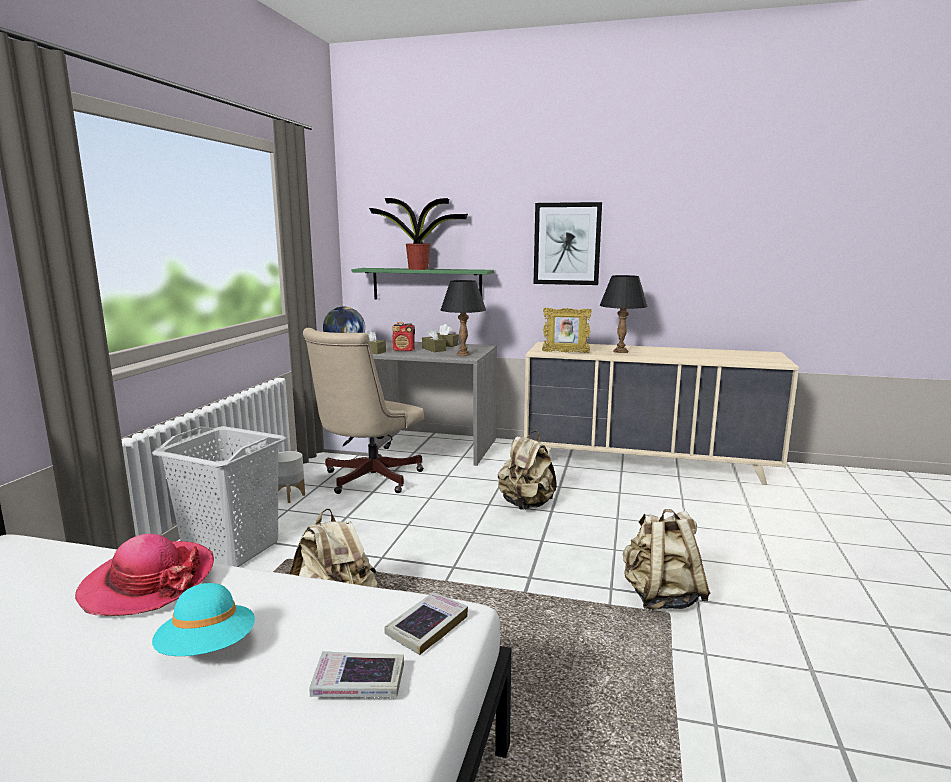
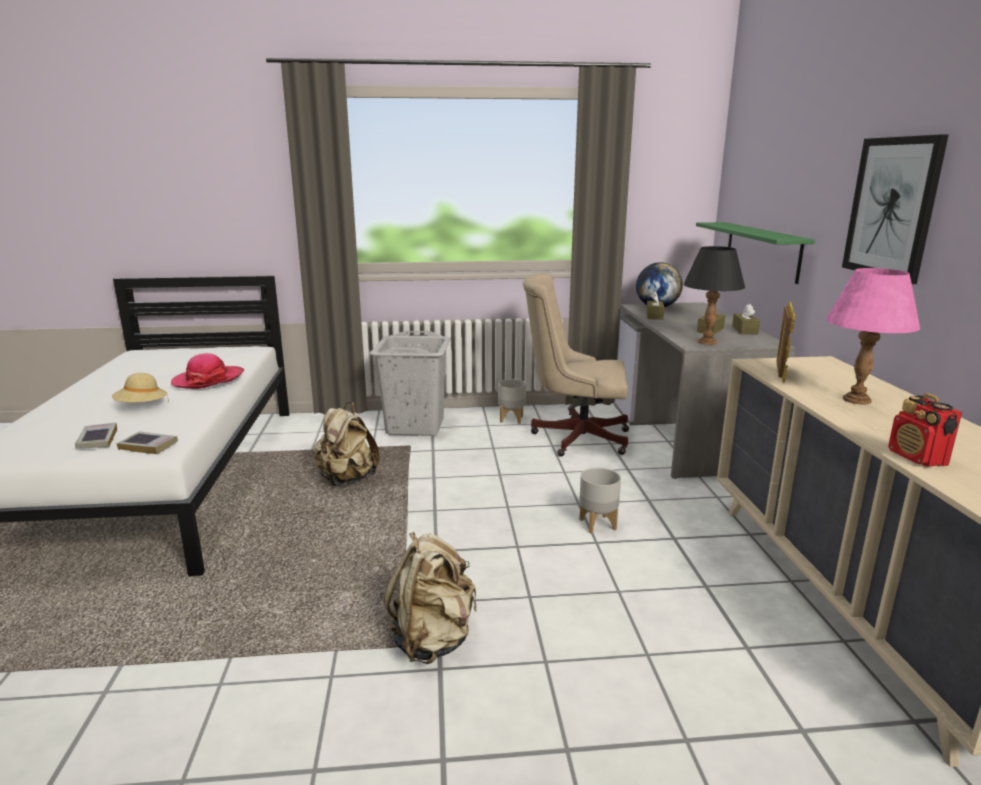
camera: 70 degrees right, 5 degrees up
(208, 649) = (141, 406): turquoise hat -> beige hat
(404, 350) = (683, 323): radio -> radio (917, 458)
(419, 269) = (745, 229): potted plant -> none
(526, 505) = (598, 524): beige backpack -> grey planter
(565, 352) = (780, 373): picture frame -> picture frame turned 150 degrees counterclockwise
(620, 351) = (856, 400): black table lamp -> pink table lamp

